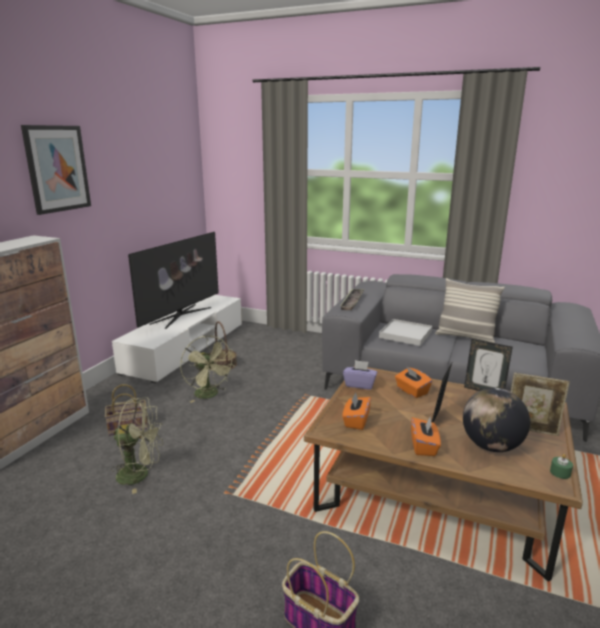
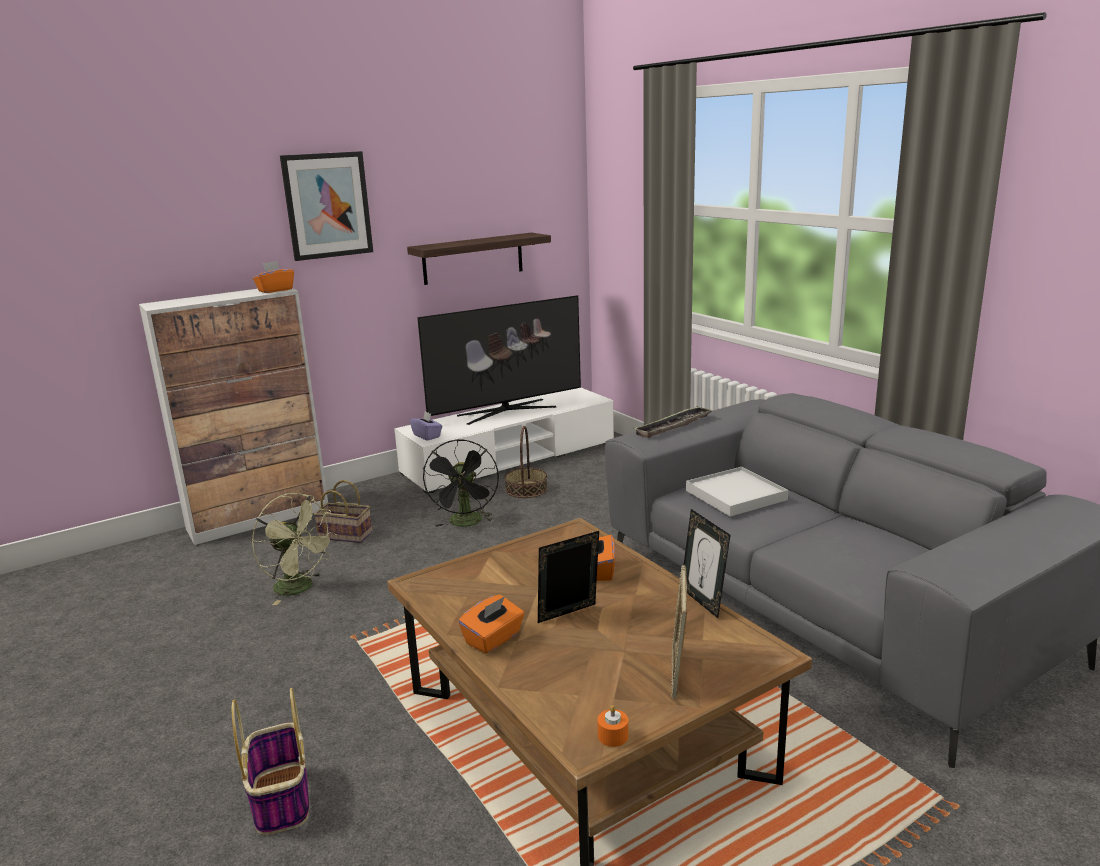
camera: 35 degrees right, 0 degrees up
(148, 209) = (473, 258): none -> shelf
(209, 395) = (466, 523): green fan -> black fan
(356, 421) = (467, 584): orange tissue box -> orange tissue box (275, 290)
(359, 384) = (543, 543): purple tissue box -> purple tissue box (427, 436)
(465, 336) = (838, 521): pillow -> none
(491, 446) = (581, 670): globe -> none
(531, 430) = (677, 673): picture frame -> picture frame turned 45 degrees clockwise
(560, 472) = (613, 736): green candle -> orange candle

